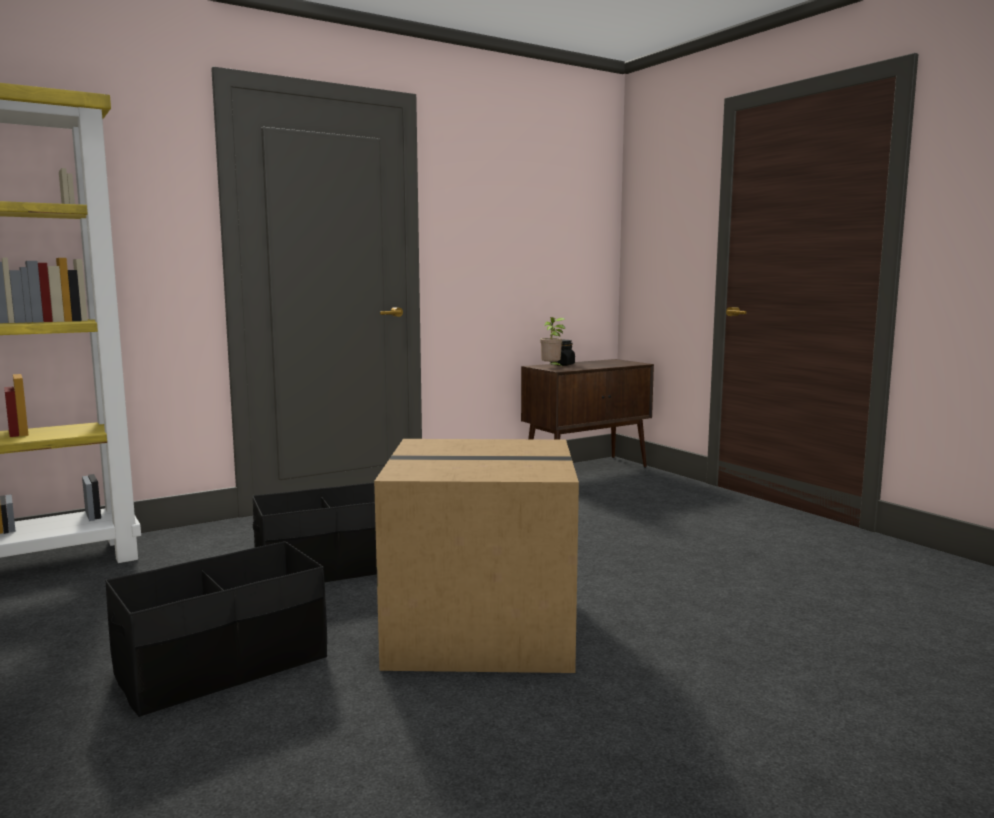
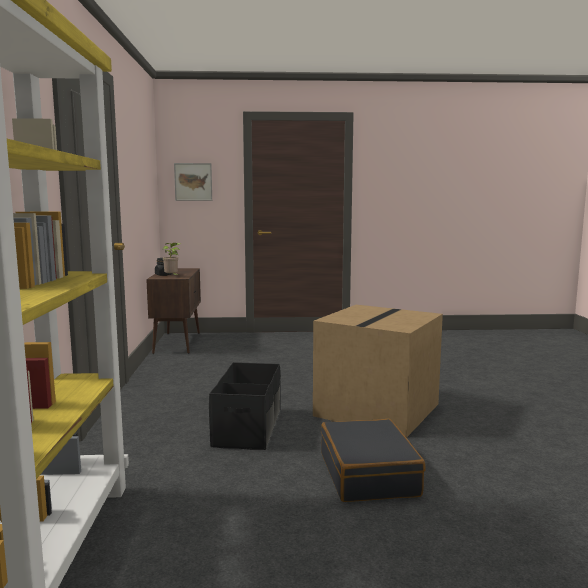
camera: 60 degrees left, 0 degrees up
(223, 666) = (369, 474): black storage box -> black suitcase
(657, 226) = (193, 182): none -> picture

